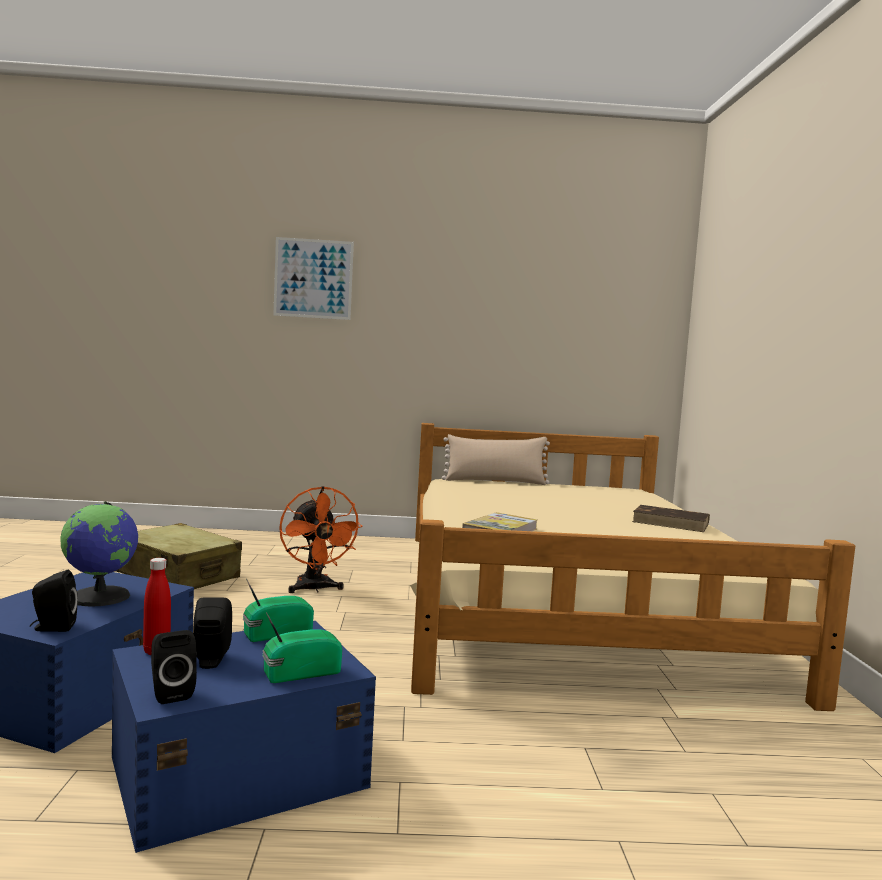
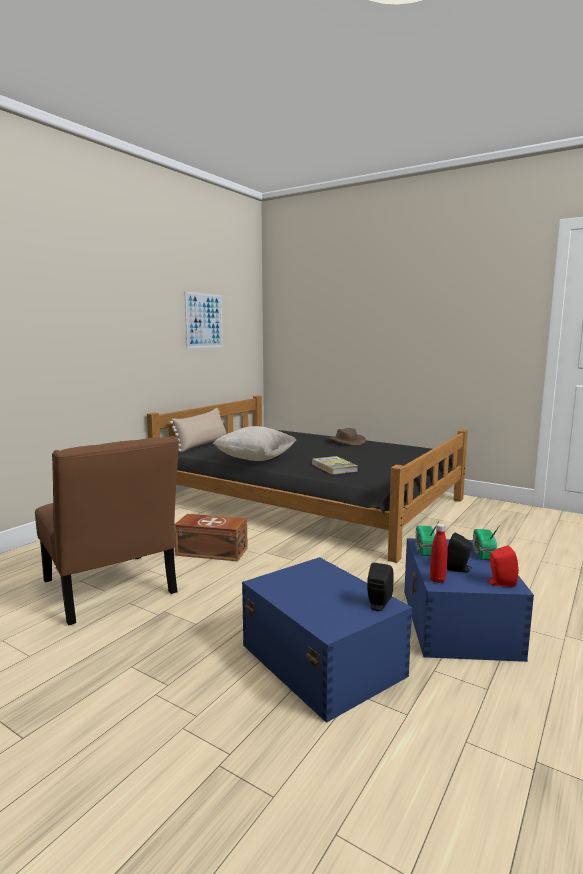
camera: 55 degrees left, 5 degrees up
(101, 597) = (320, 585): globe -> none
(170, 693) = (500, 583): black speaker -> red speaker
(178, 576) = (110, 590): beige suitcase -> brown chair
(313, 278) = (54, 300): picture -> picture (204, 320)
(315, 589) = (211, 551): orange fan -> brown storage box
(465, 501) = (255, 459): none -> beige pillow
(566, 601) = (309, 500): beige bed -> black bed
(671, 522) = (345, 441): brown book -> brown hat

